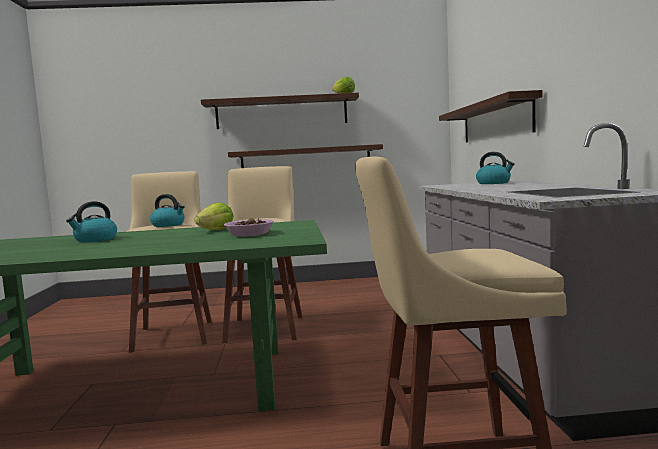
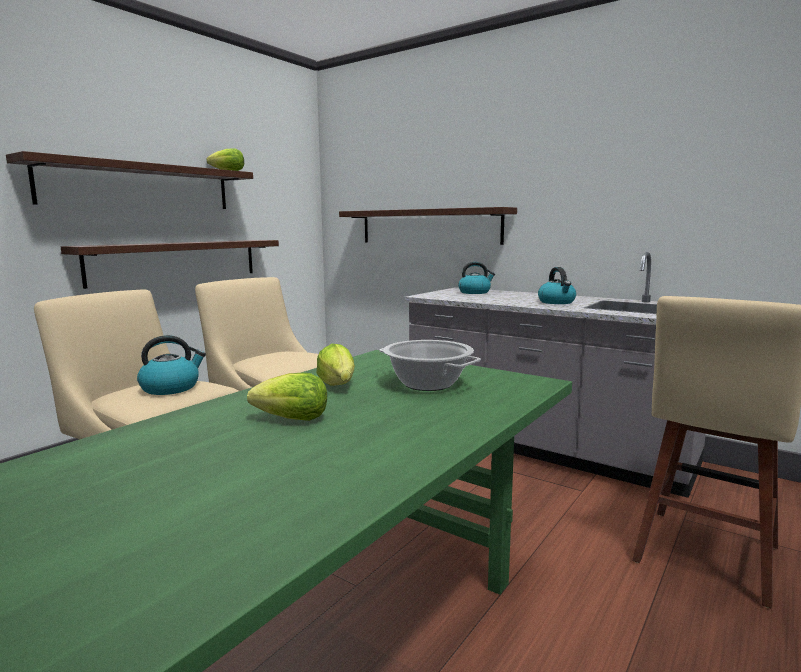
camera: 50 degrees left, 5 degrees up
(95, 240) = (214, 443): kettle -> kettle (557, 302)
(142, 238) = (293, 419): none -> lettuce
(249, 234) = (427, 384): bowl -> cooking pot

